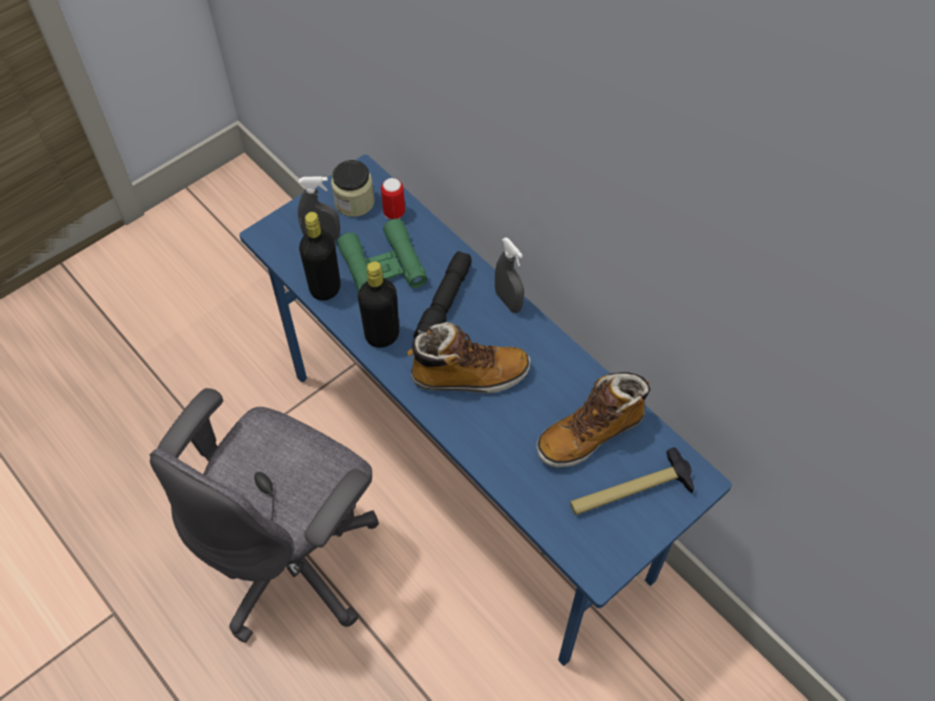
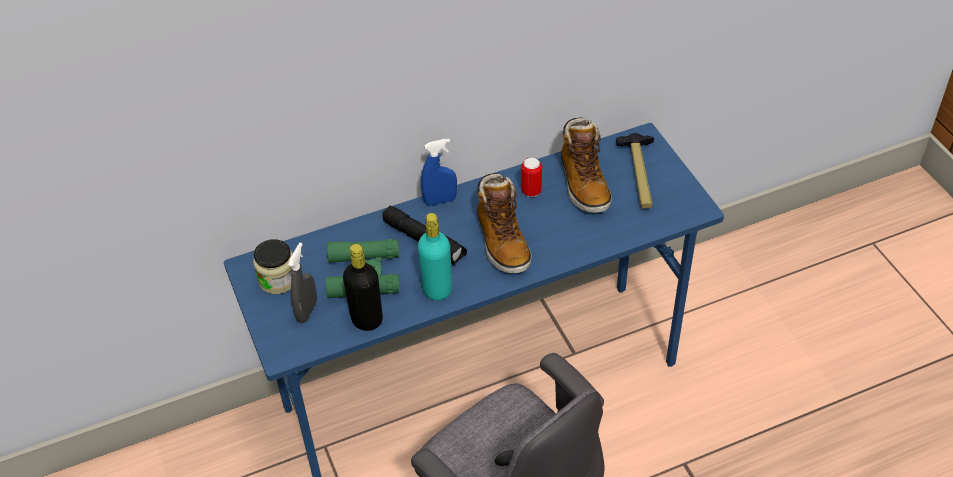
camera: 70 degrees left, 10 degrees down
(382, 335) = (437, 290): black bottle -> turquoise bottle
(394, 212) = (306, 254): can -> can (531, 191)
(469, 375) = (502, 242): boot -> boot turned 150 degrees clockwise
(508, 301) = (440, 201): grey spray bottle -> blue spray bottle

